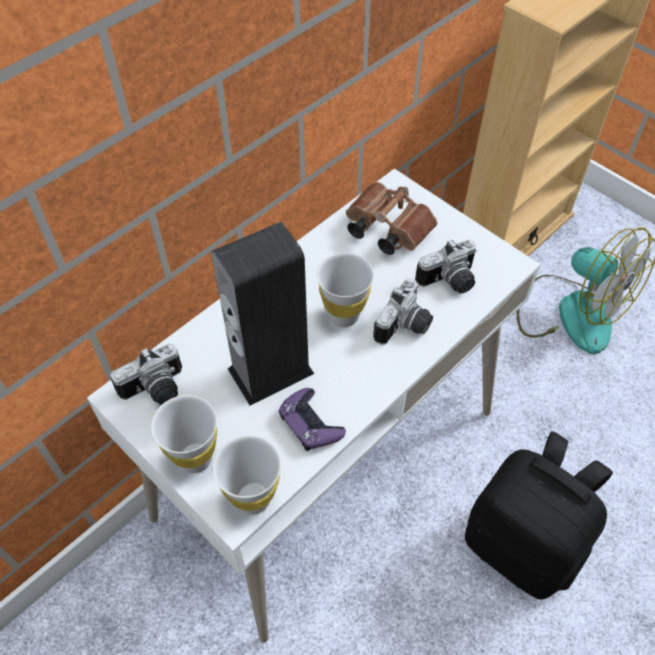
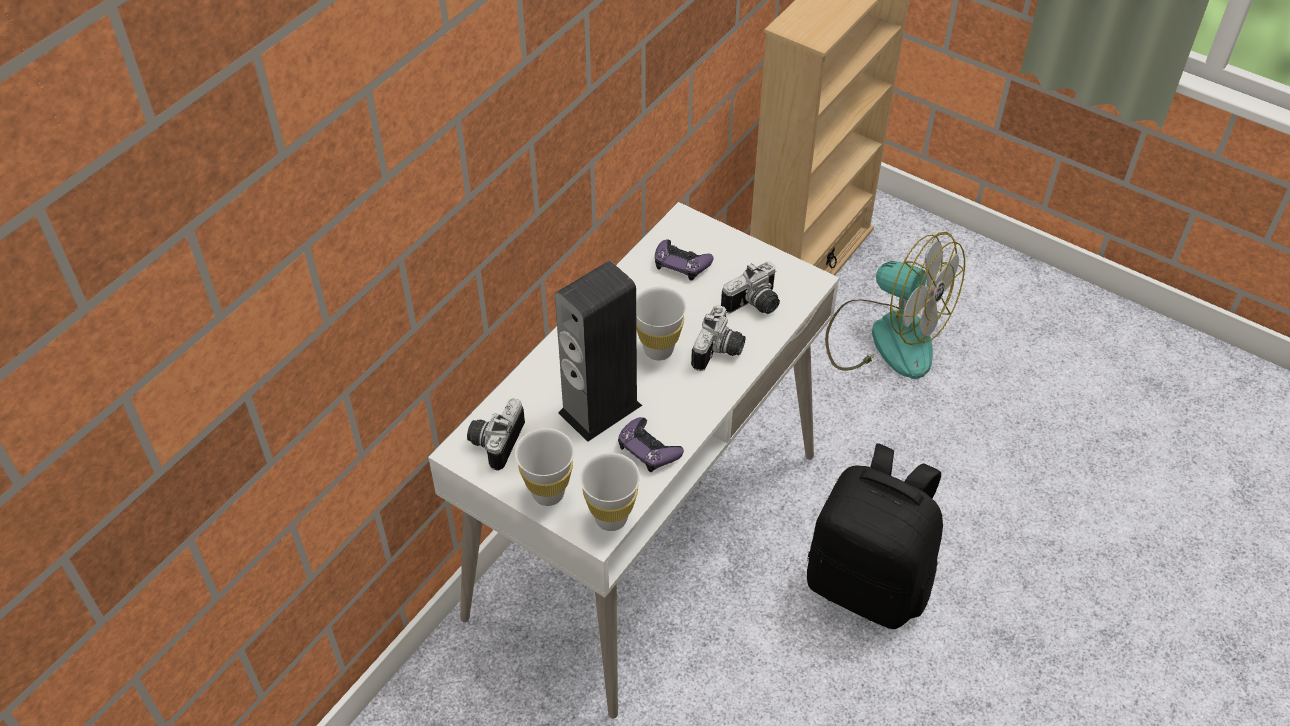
camera: 10 degrees left, 5 degrees down
(156, 390) = (494, 441): camera -> camera turned 150 degrees clockwise
(385, 229) = (681, 263): brown binoculars -> purple game controller

